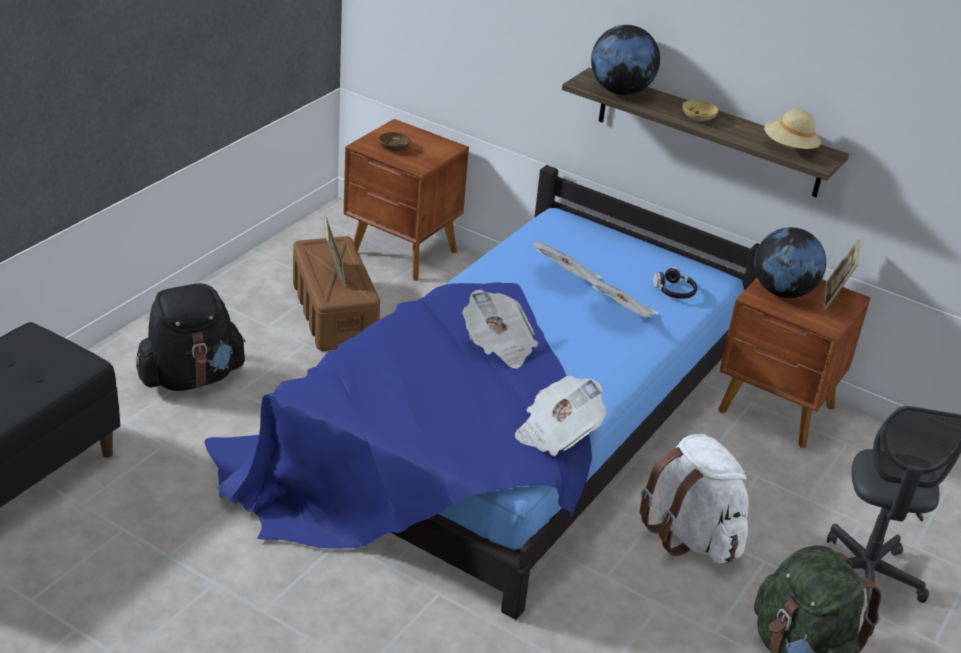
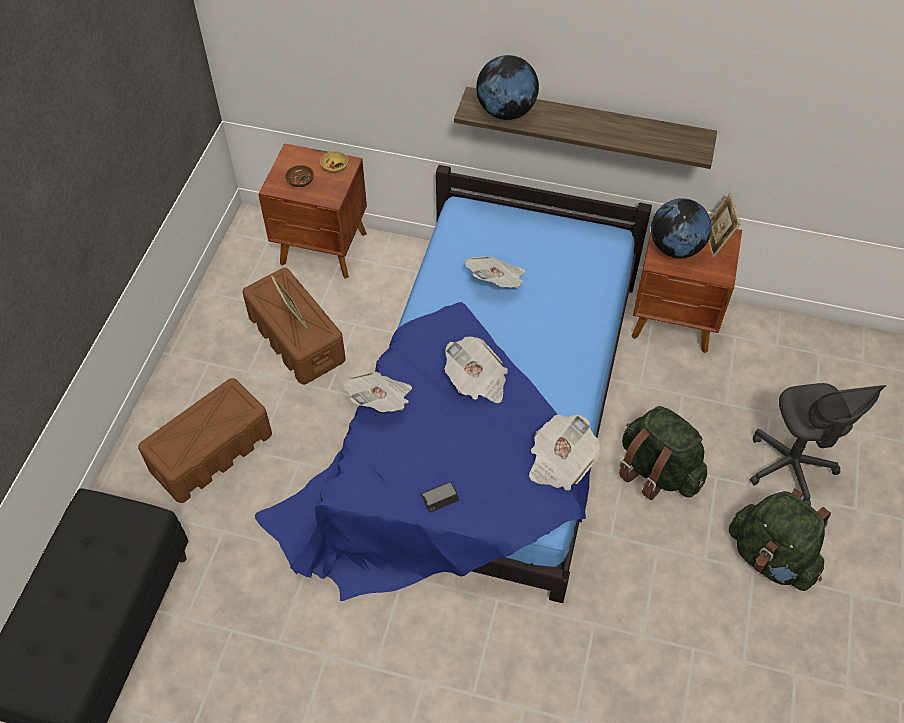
camera: 15 degrees left, 20 degrees up
(191, 377) = (212, 451): black backpack -> brown storage box
(403, 423) = (440, 497): none -> phone
(621, 315) = (556, 308): newspaper -> newspaper (381, 401)
(674, 291) = (585, 265): black headphones -> none
(692, 535) = (657, 471): white backpack -> green backpack
(698, 117) = (582, 124): beige bowl -> beige bowl (334, 166)
(789, 148) = (669, 140): beige hat -> none

